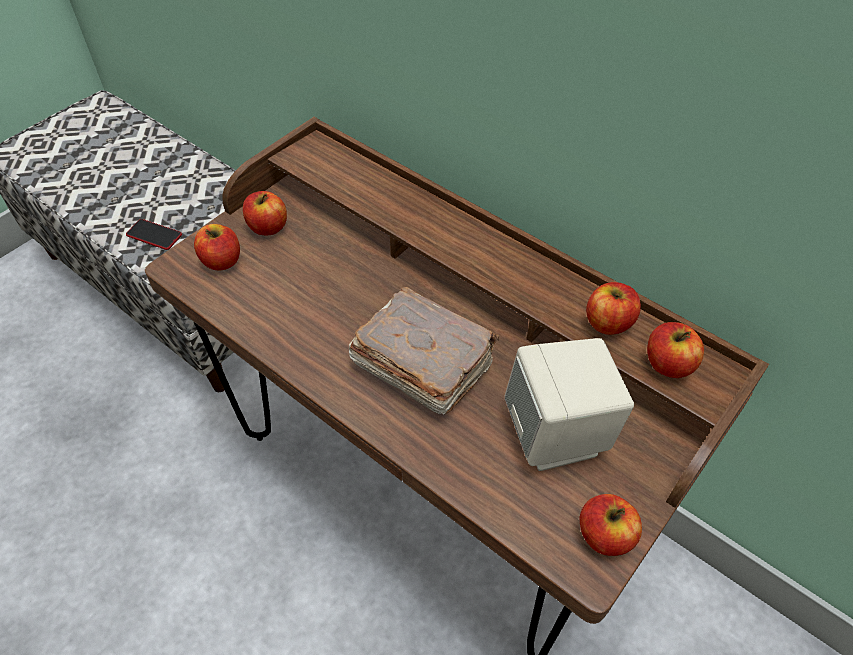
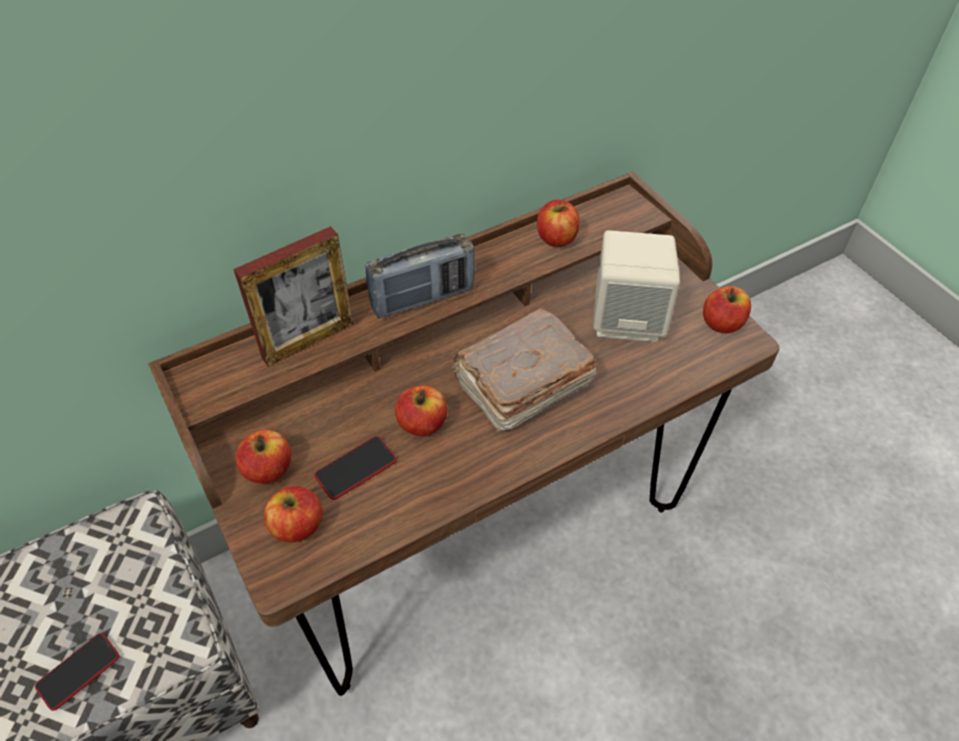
camera: 70 degrees left, 0 degrees up
(285, 277) = (356, 468): none -> phone
(378, 191) = (308, 341): none -> picture frame
(463, 245) = (422, 298): none -> radio
(668, 364) = (610, 221): apple -> apple (422, 424)

